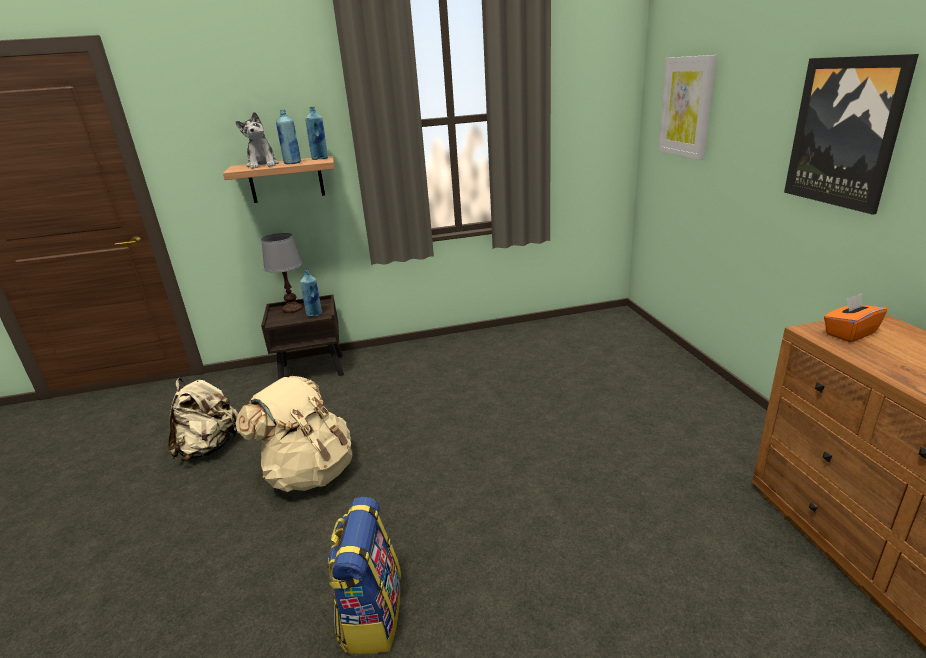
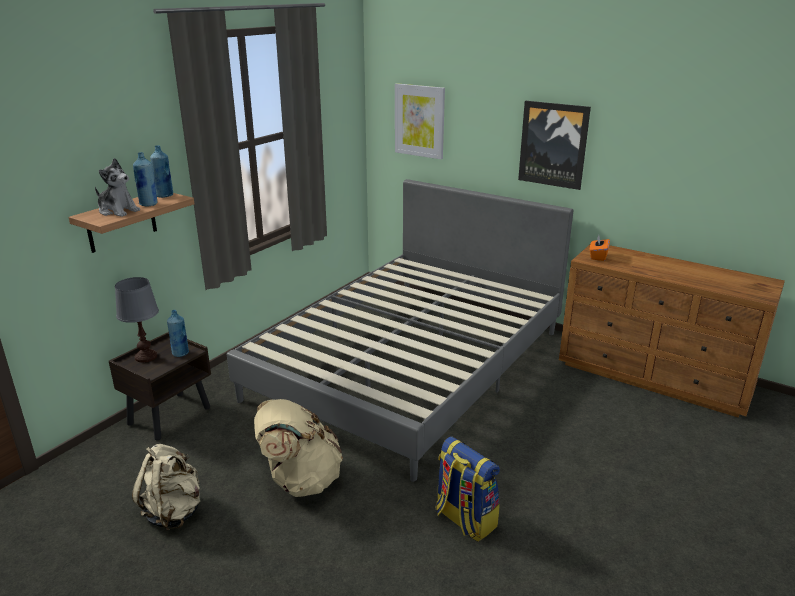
camera: 45 degrees left, 0 degrees up
(554, 407) = (411, 364): none -> grey bed

